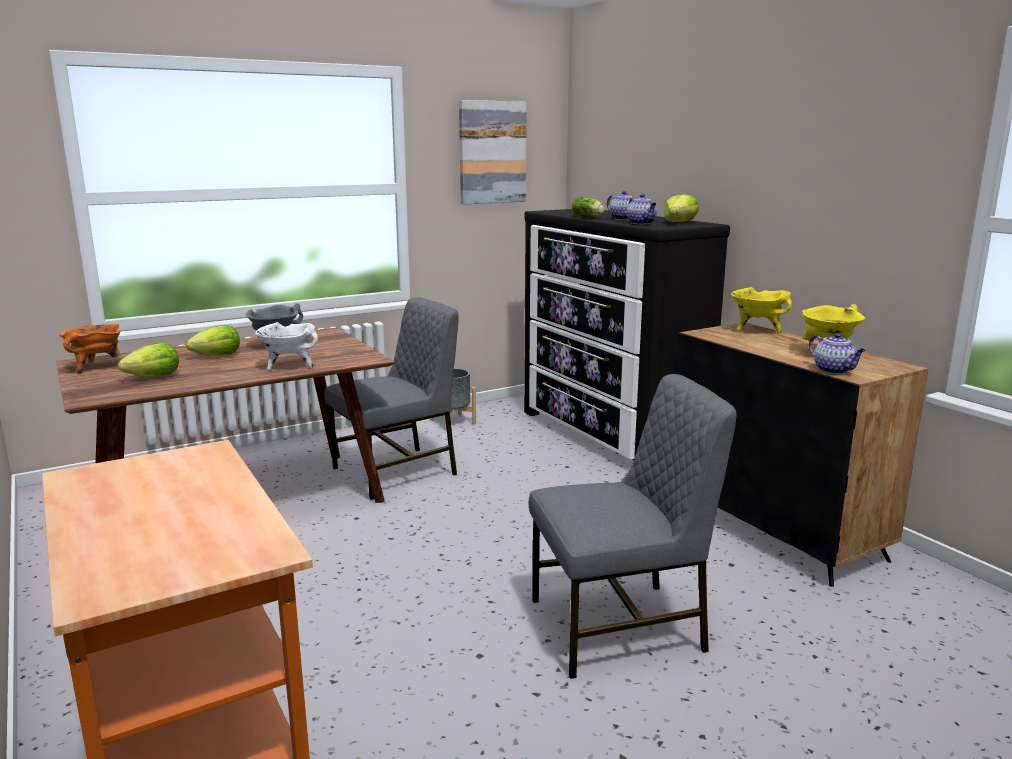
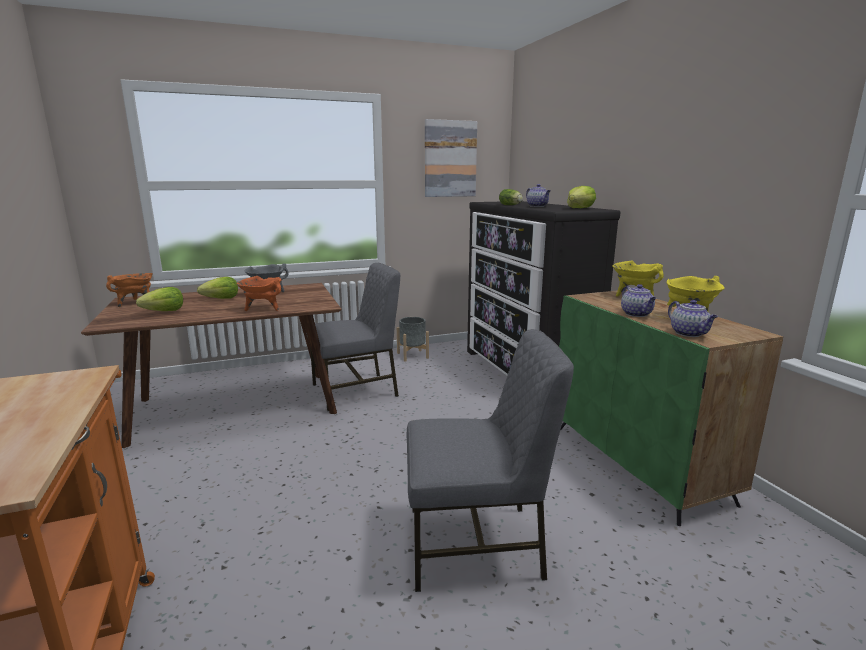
camera: 10 degrees right, 0 degrees up
(289, 366) = (262, 308): white cooking pot -> orange cooking pot
(641, 223) = (548, 208): teapot -> teapot (637, 314)
(774, 528) = (638, 463): black cabinet -> green cabinet

